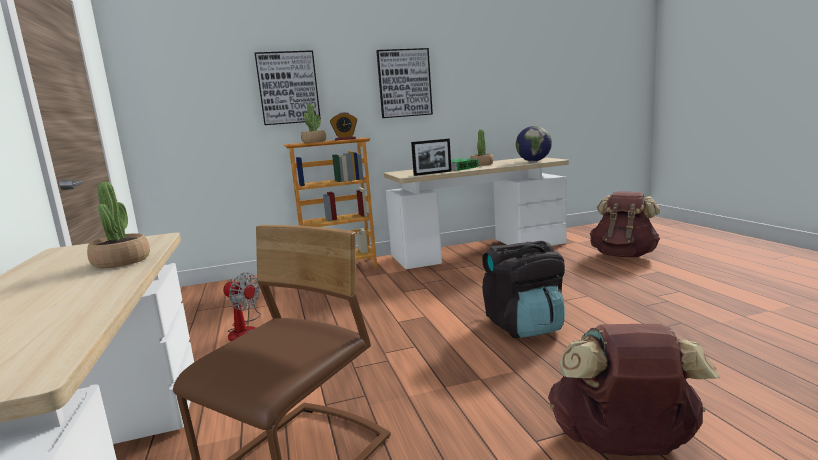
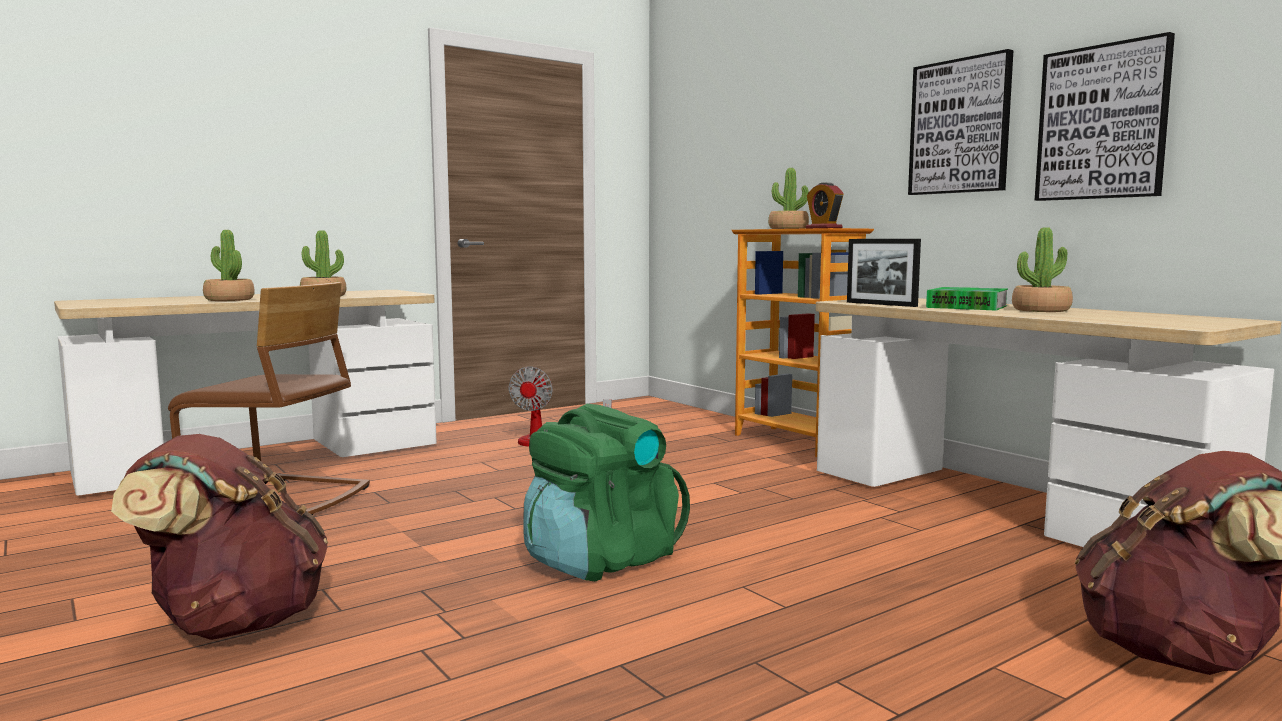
camera: 70 degrees right, 5 degrees down
(87, 295) = (229, 300): none -> potted plant
(288, 88) = (793, 144): picture -> picture (1102, 122)
(524, 326) = (600, 560): black backpack -> green backpack
(533, 161) = (1139, 321): globe -> none

